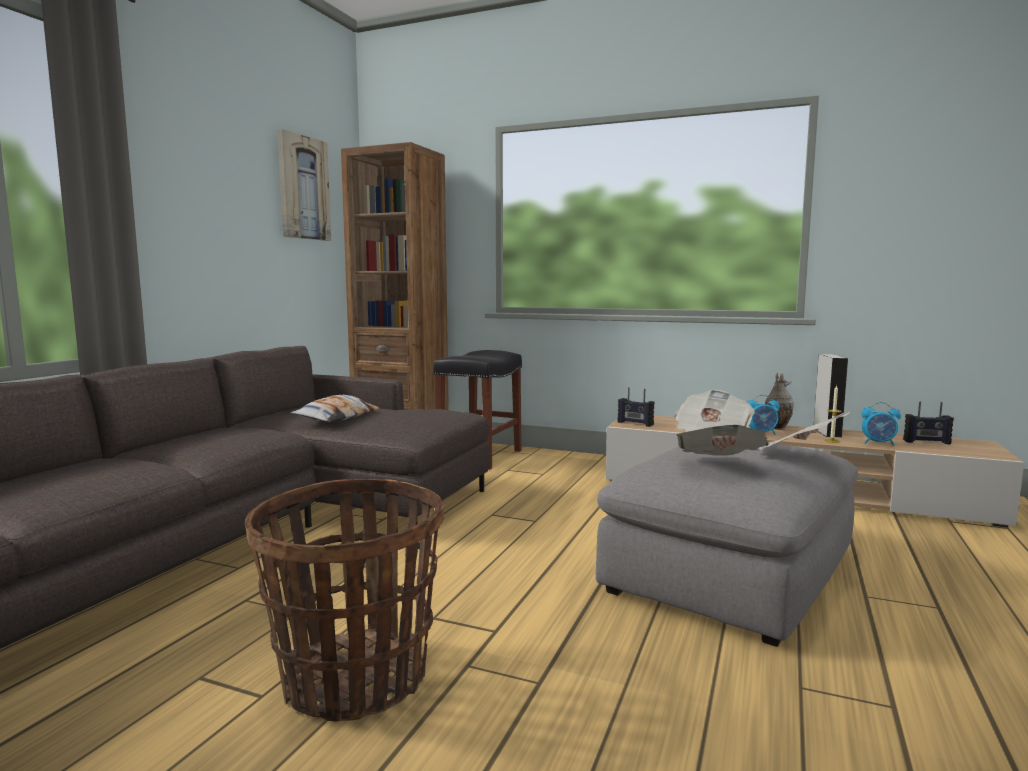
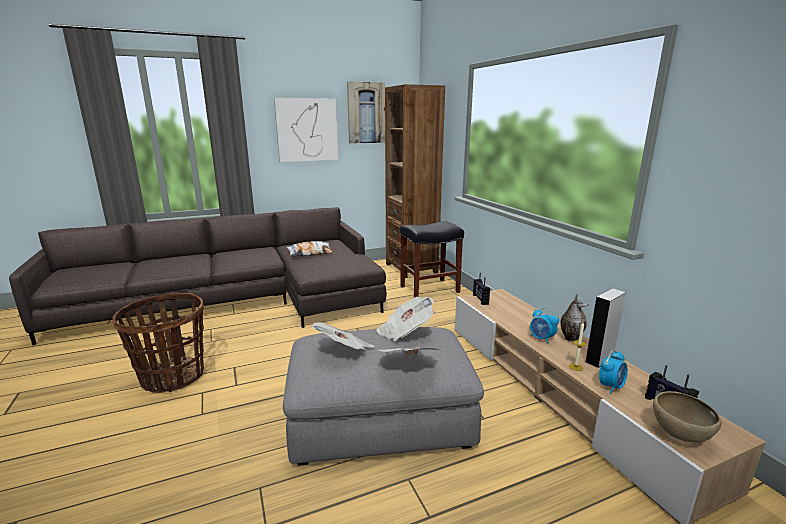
camera: 45 degrees right, 10 degrees up
(223, 204) = (307, 130): none -> picture
(879, 443) = (611, 386): alarm clock -> alarm clock turned 105 degrees counterclockwise
(972, 452) = (679, 436): none -> brown bowl

